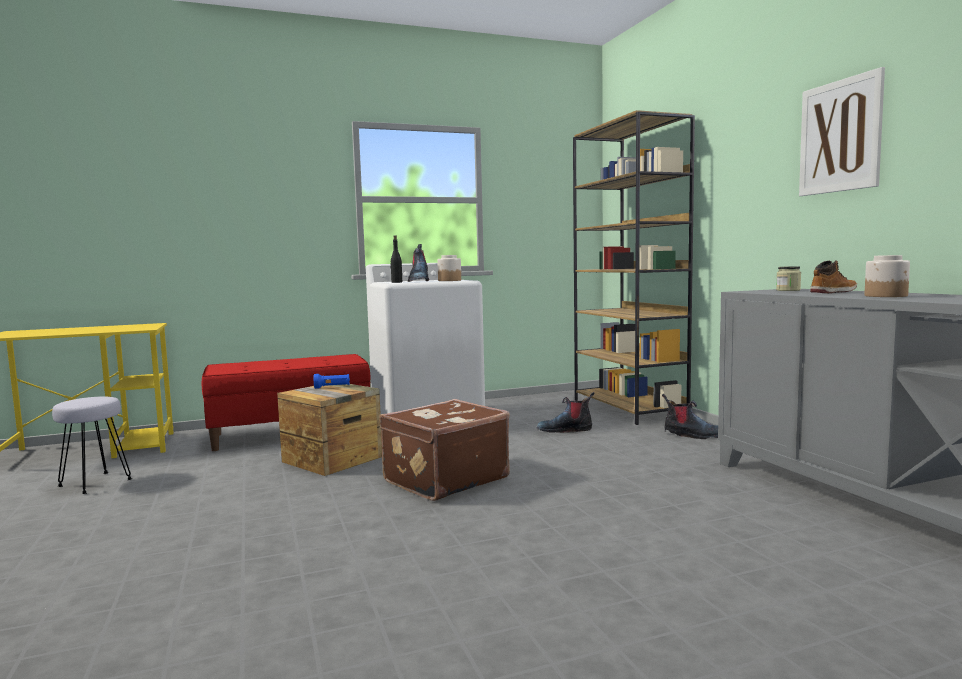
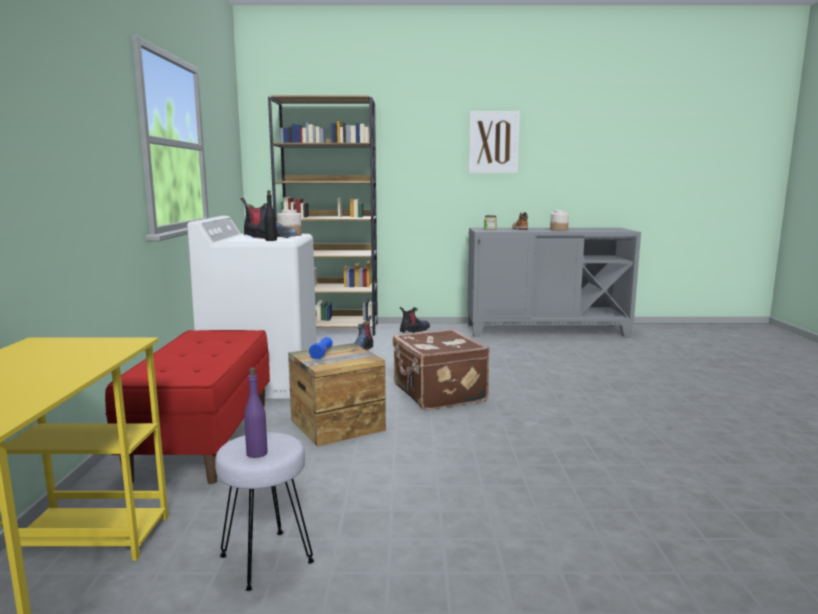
camera: 70 degrees left, 5 degrees up
(73, 401) = (257, 453): none -> purple bottle

